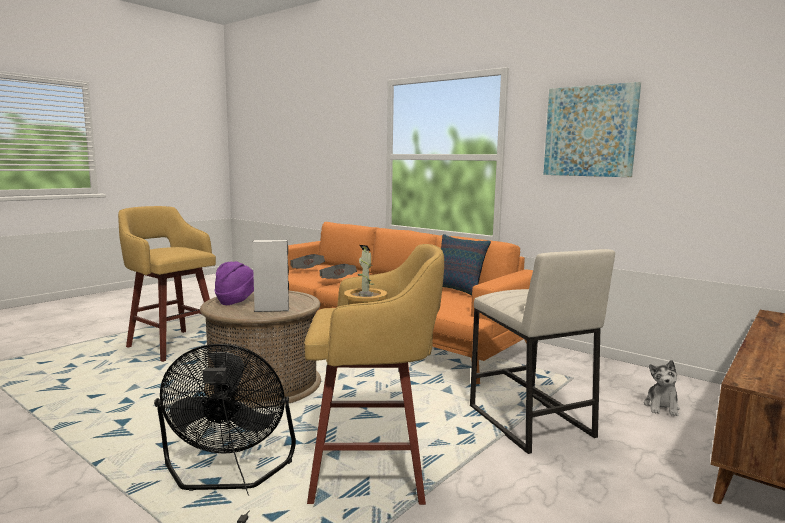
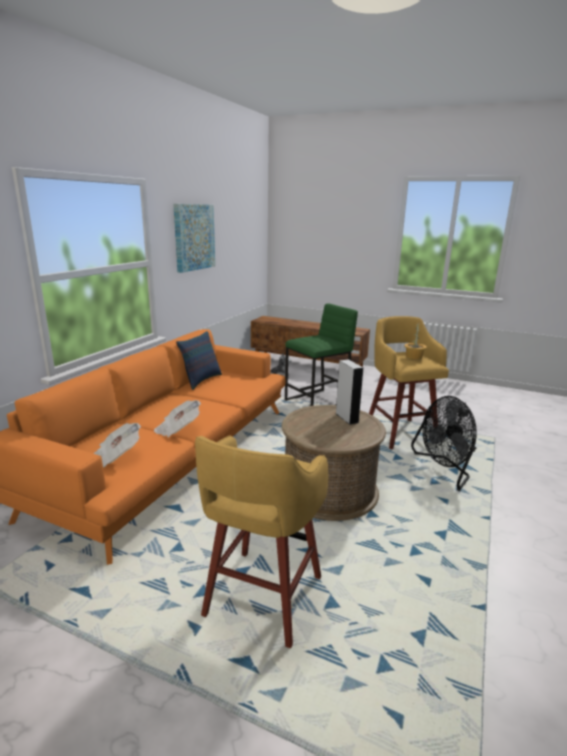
camera: 105 degrees left, 10 degrees up
(236, 302) = (338, 436): purple hat -> none
(530, 421) = (317, 401): beige stool -> green stool

